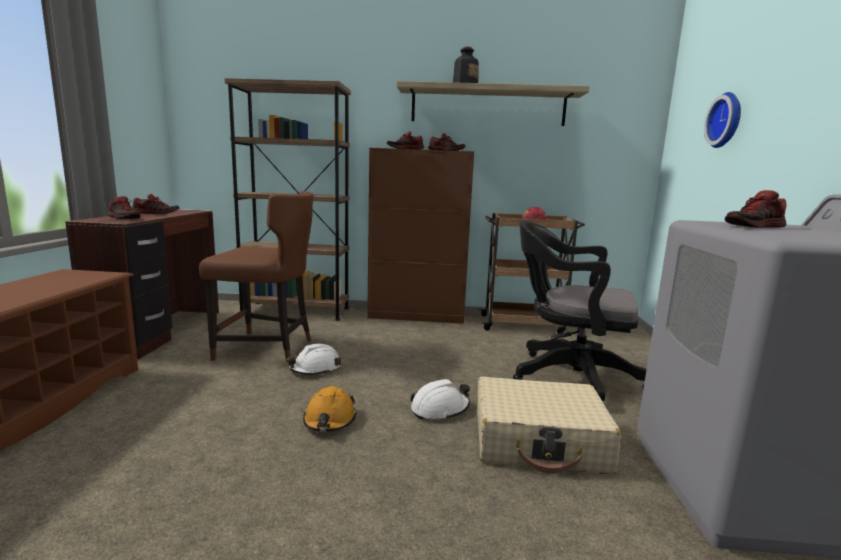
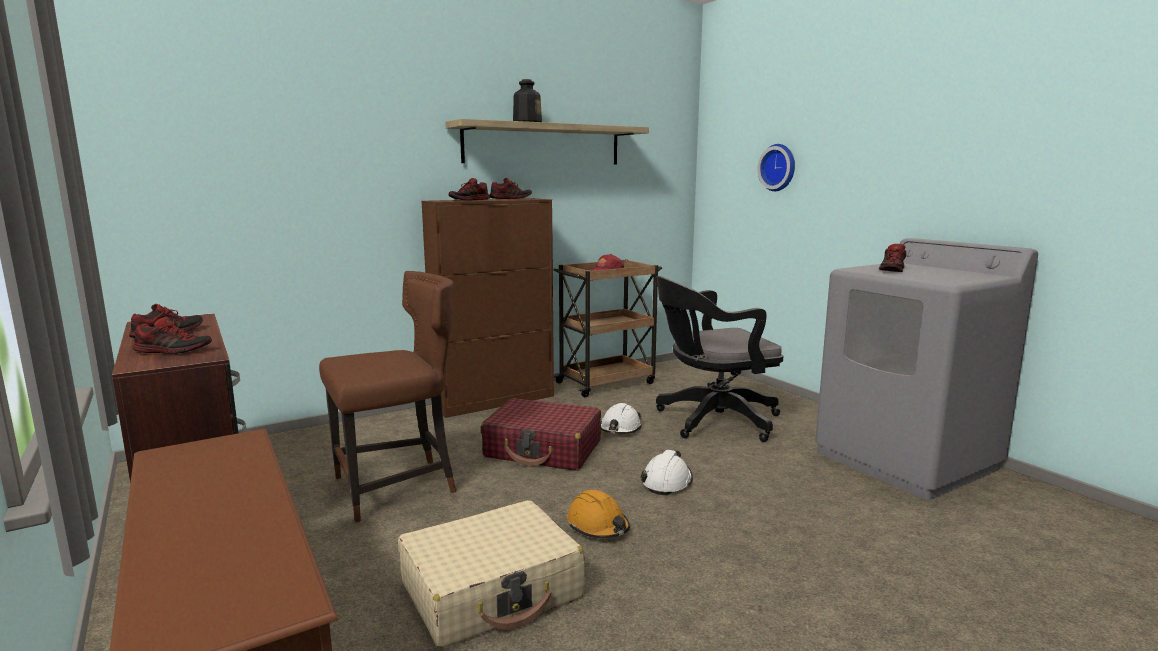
camera: 35 degrees left, 0 degrees up
(296, 311) = (341, 433): brown bookcase -> none
(315, 369) = (495, 488): white hard hat -> white hard hat (620, 429)
(391, 355) = (543, 449): none -> red suitcase
(539, 441) = (767, 478): beige suitcase -> beige suitcase (492, 591)

